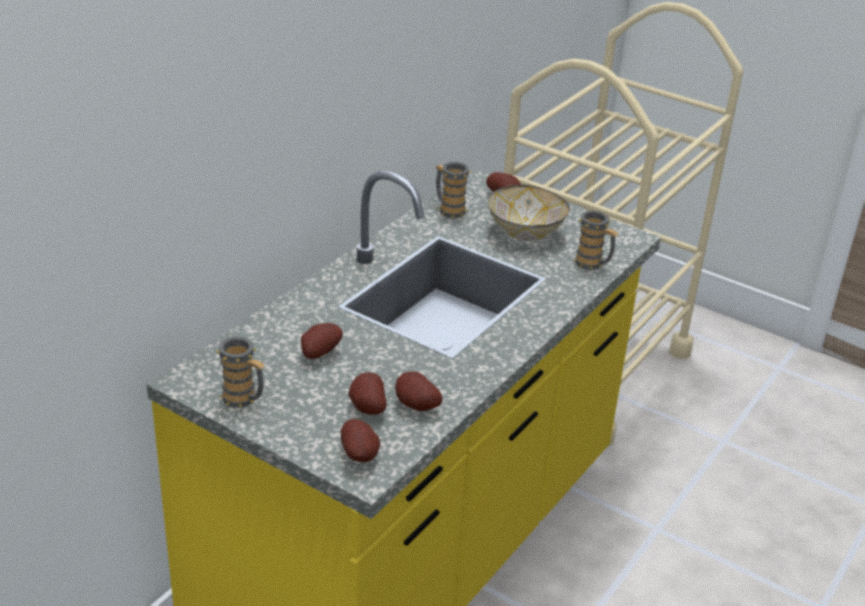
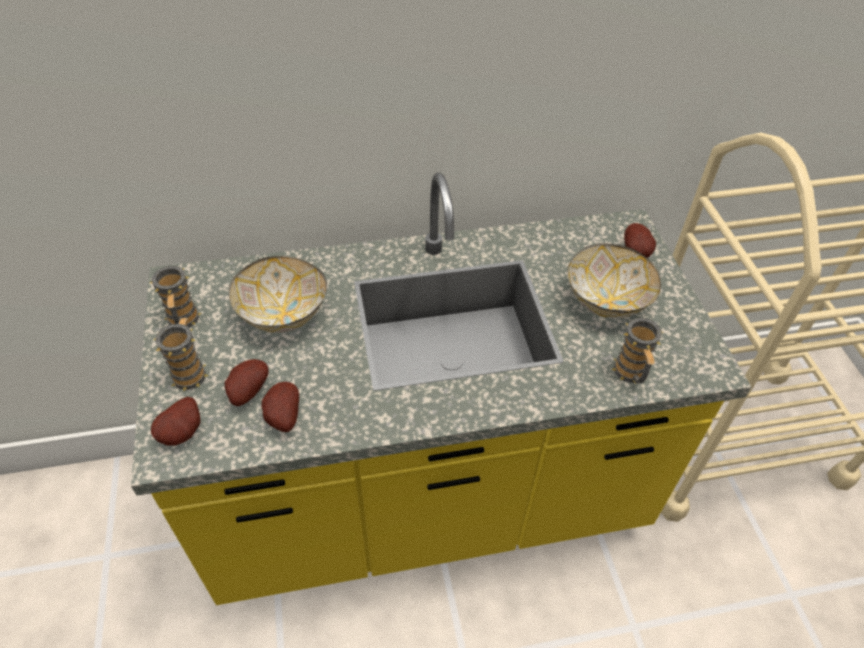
camera: 45 degrees right, 15 degrees up
(318, 353) = (284, 315): potato -> bowl
(449, 209) = (567, 239): mug -> mug (191, 371)

